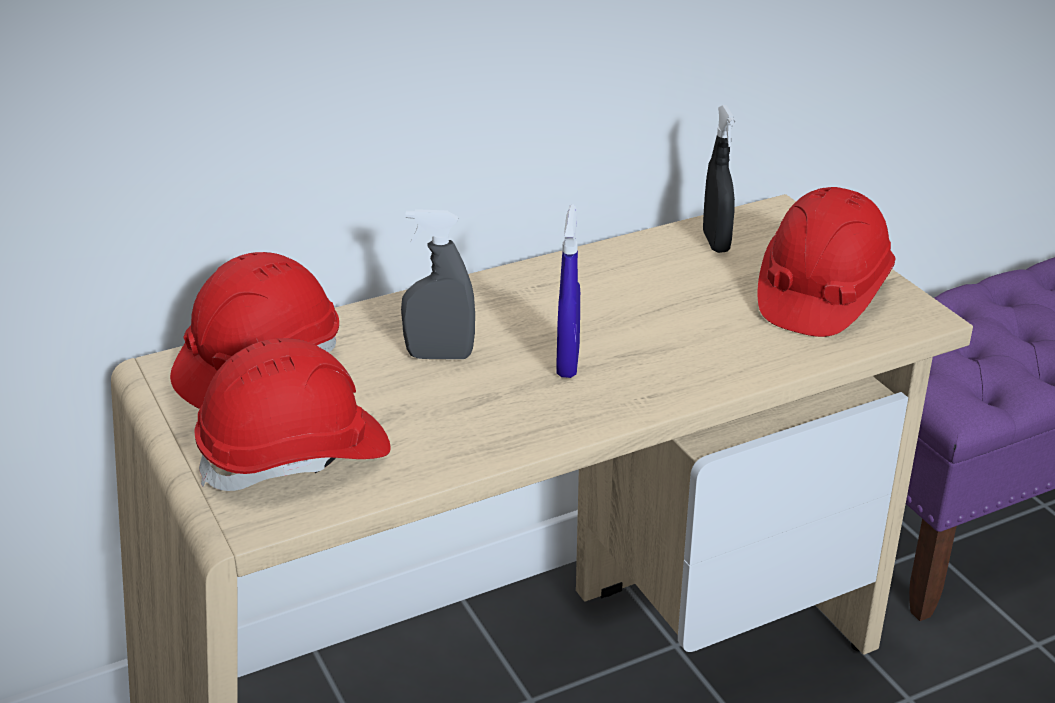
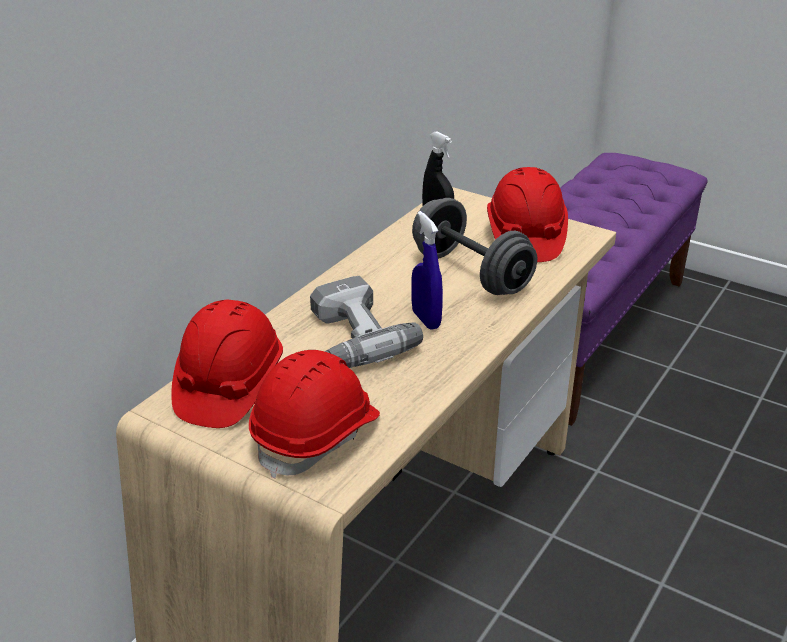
camera: 30 degrees left, 0 degrees up
(439, 356) = (343, 340): grey spray bottle -> power drill
(692, 321) = (471, 273): none -> grey dumbbell

